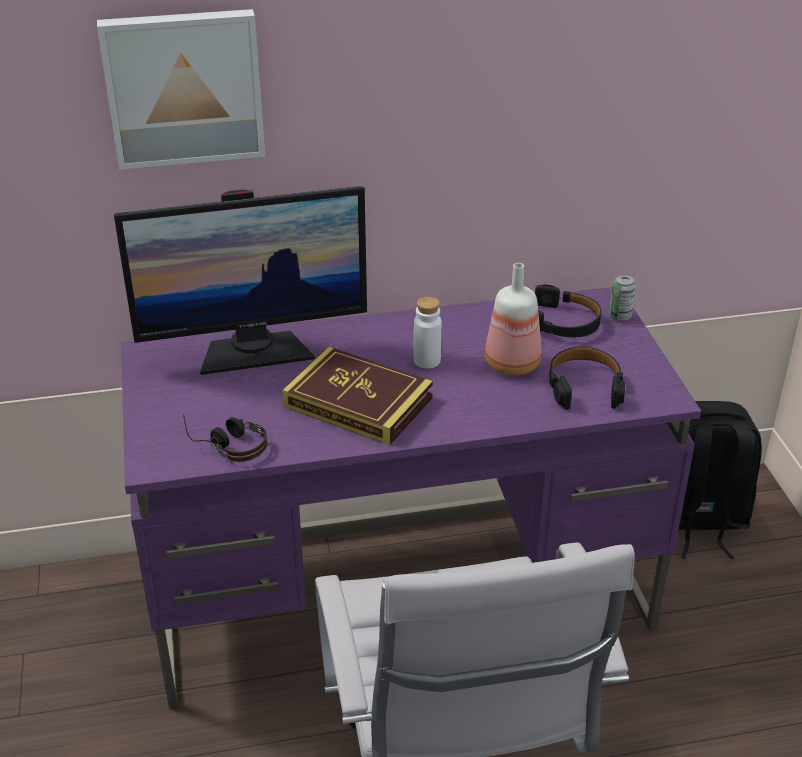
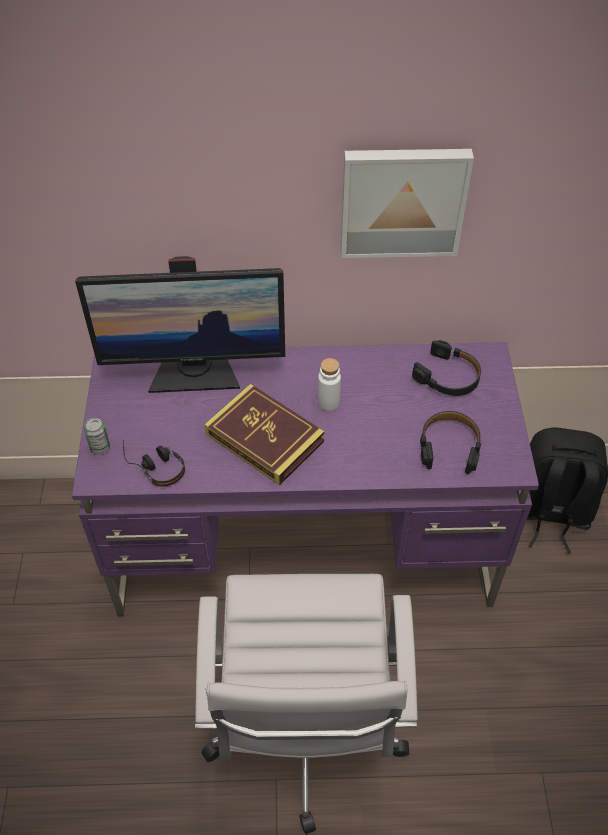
camera: 10 degrees right, 15 degrees up
(184, 87) = (138, 175): picture -> picture (402, 201)
(512, 363) = (396, 414): bottle -> none
(620, 316) = (498, 375): can -> can (100, 448)

